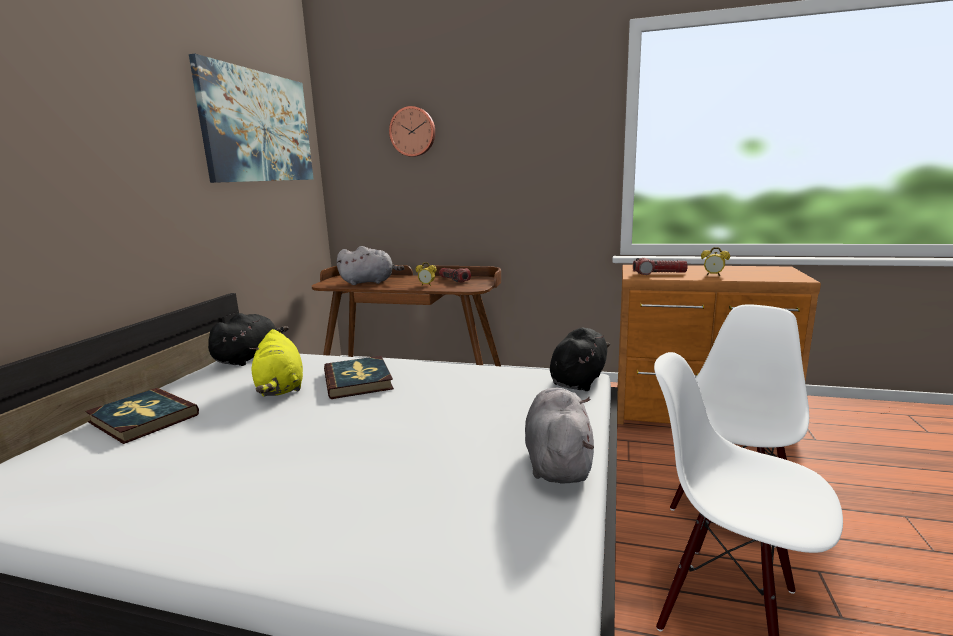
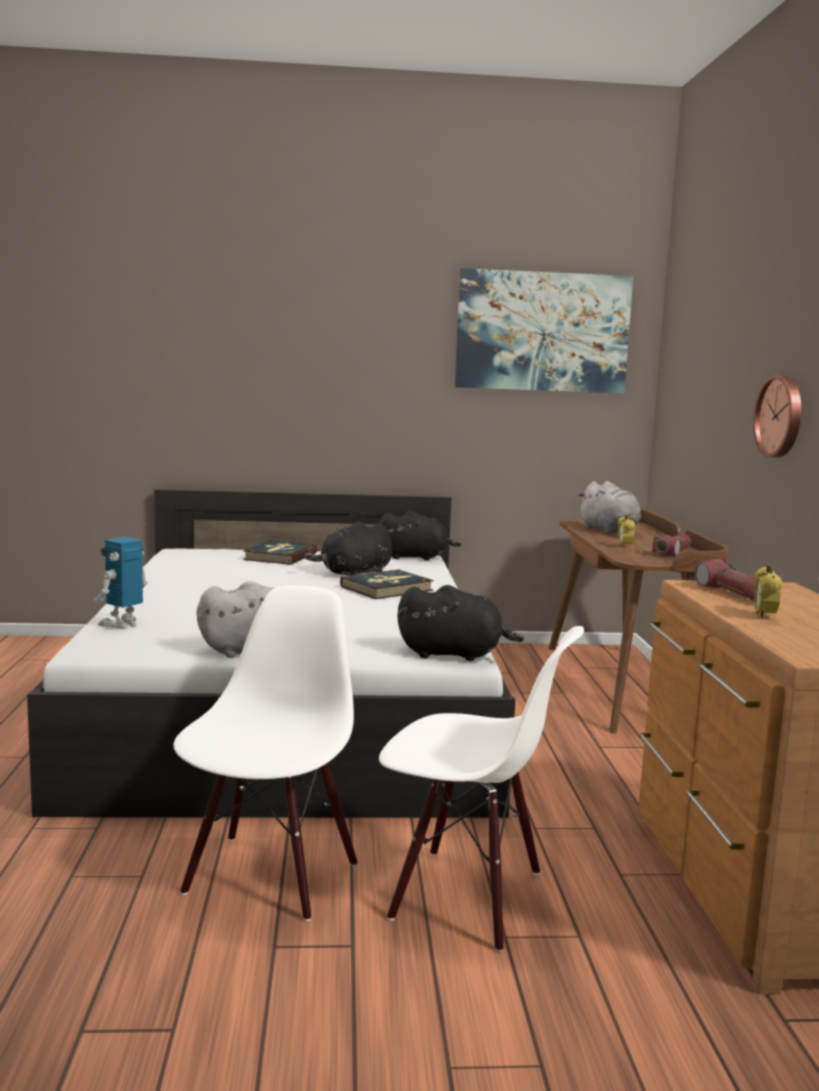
camera: 70 degrees right, 5 degrees down
(280, 388) = (354, 573): yellow plush toy -> black plush toy
(411, 563) = (122, 624): none -> toy robot
(413, 132) = (709, 336): wall clock -> wall clock (781, 416)

